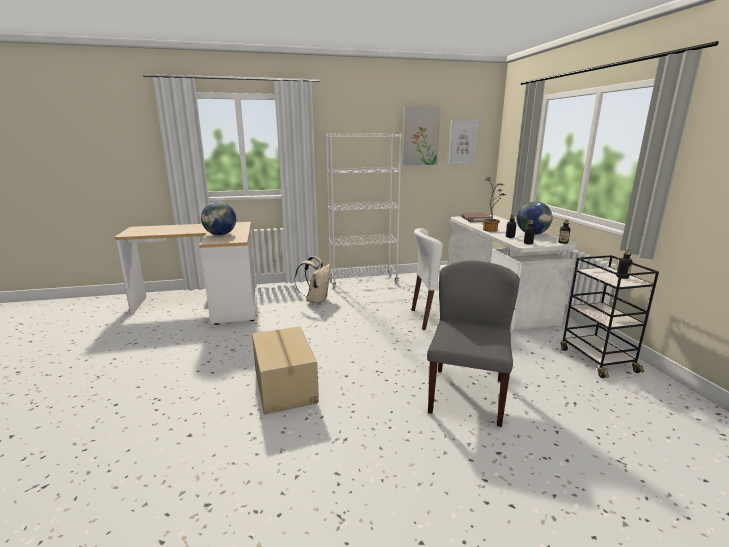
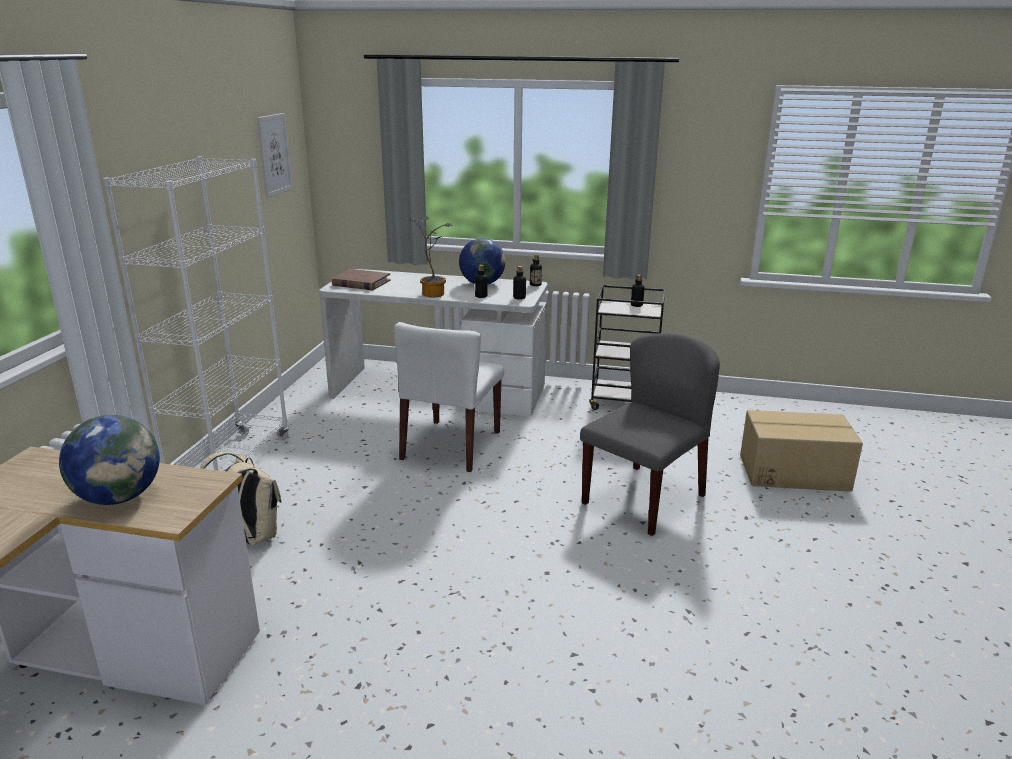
camera: 65 degrees left, 5 degrees up
(286, 385) = (535, 637): cardboard box -> cardboard box (793, 472)
(420, 136) = (228, 155): picture -> none
(466, 394) = (643, 498): grey chair -> grey chair turned 90 degrees clockwise

